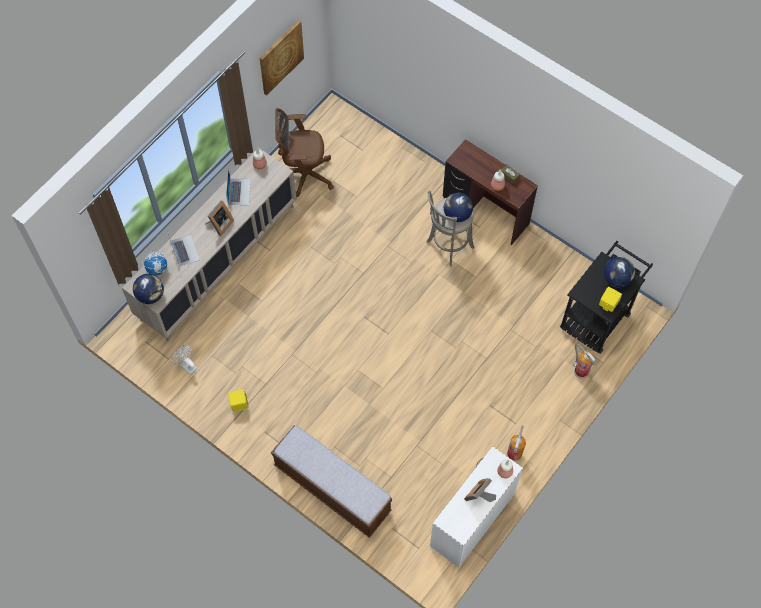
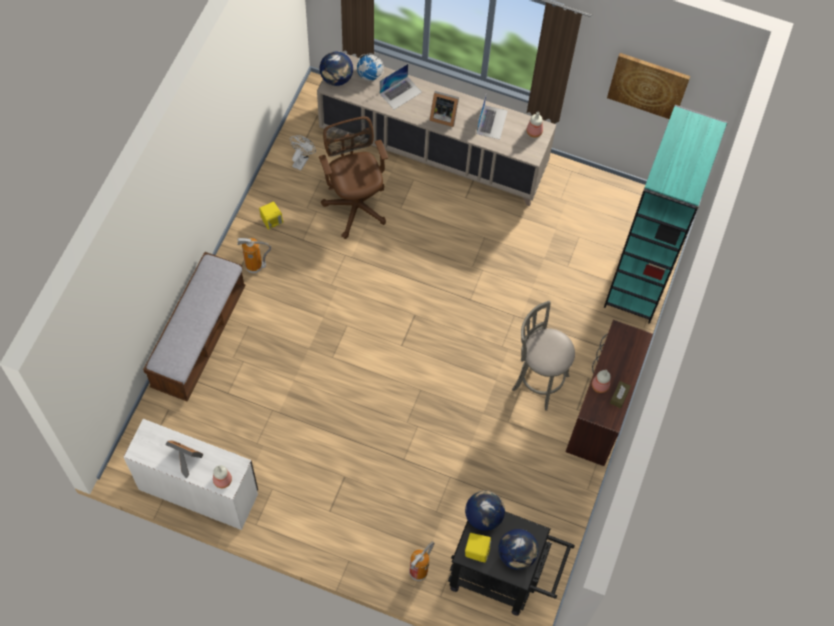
camera: 70 degrees right, 0 degrees up
(239, 191) = (492, 122): laptop -> laptop turned 60 degrees counterclockwise
(303, 174) = (575, 204): brown office chair -> brown office chair (355, 203)
(382, 150) = (640, 277): none -> turquoise bookcase
(457, 214) = (547, 354): globe -> globe (483, 516)
(514, 454) = (290, 518): fire extinguisher -> fire extinguisher (255, 267)

